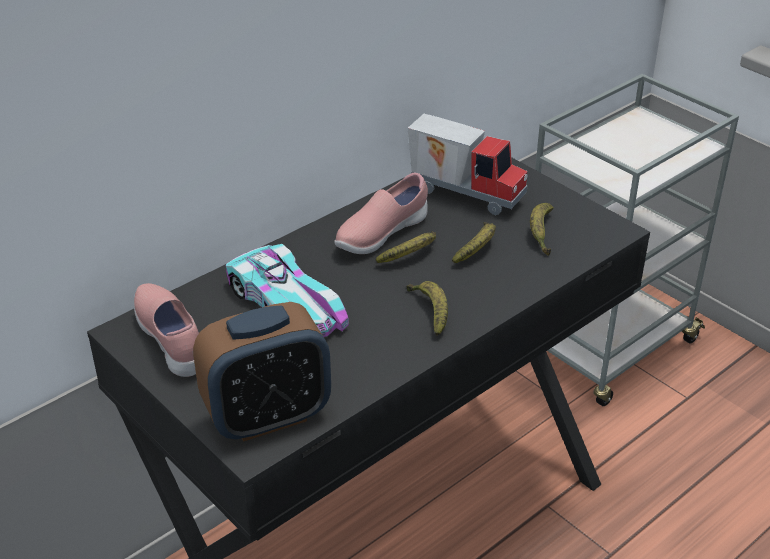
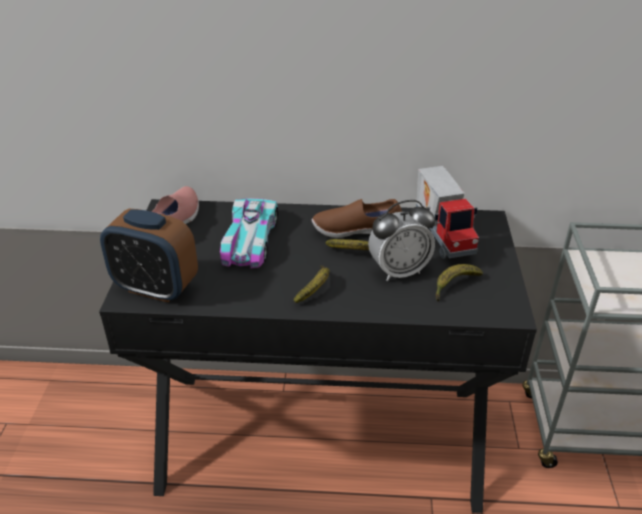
camera: 45 degrees right, 0 degrees up
(380, 234) = (356, 231): pink shoe -> brown shoe
(477, 249) = (399, 271): banana -> alarm clock

